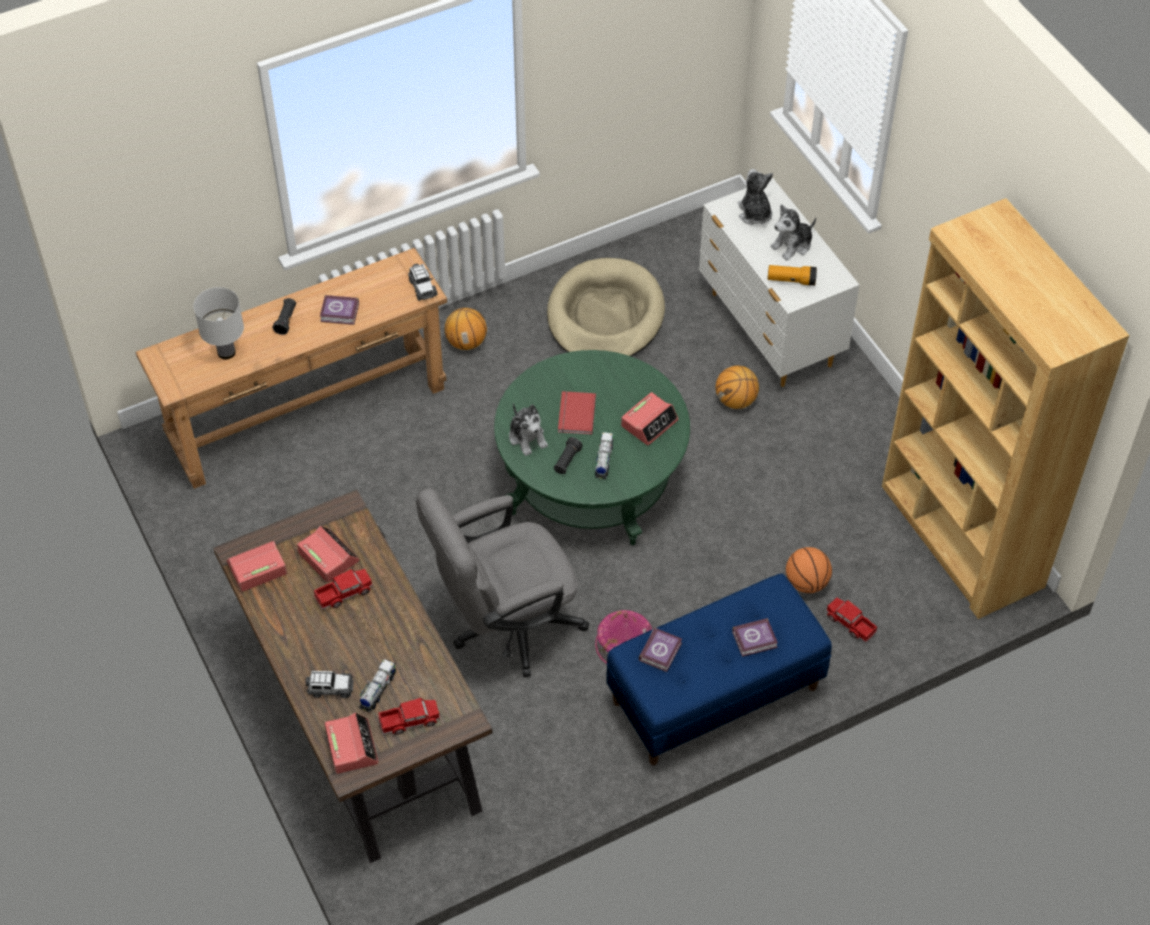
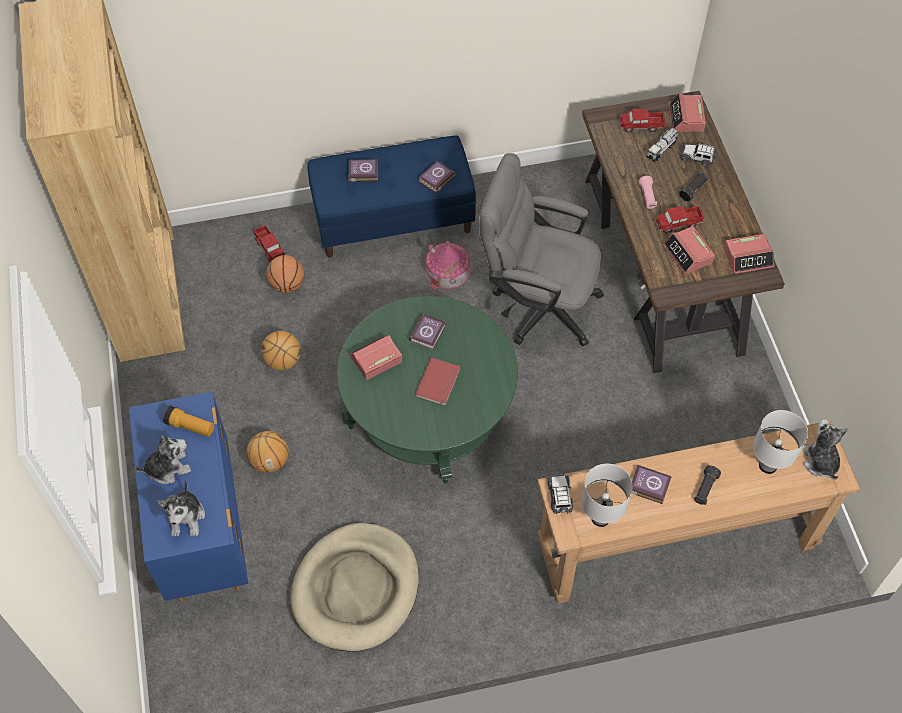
camera: 165 degrees left, 5 degrees up
(380, 279) = (601, 518): none -> white table lamp
(386, 619) = (647, 197): none -> pink flashlight
(466, 342) = (505, 591): basketball -> basketball (283, 361)
(505, 626) = (536, 304): grey office chair -> grey office chair turned 150 degrees counterclockwise
(527, 437) = (488, 370): plush toy -> plush toy (820, 461)
(567, 461) = (460, 340): black flashlight -> black flashlight (693, 190)
(604, 460) = (428, 333): toy truck -> book
(770, 331) = (203, 529): white dresser -> blue dresser

